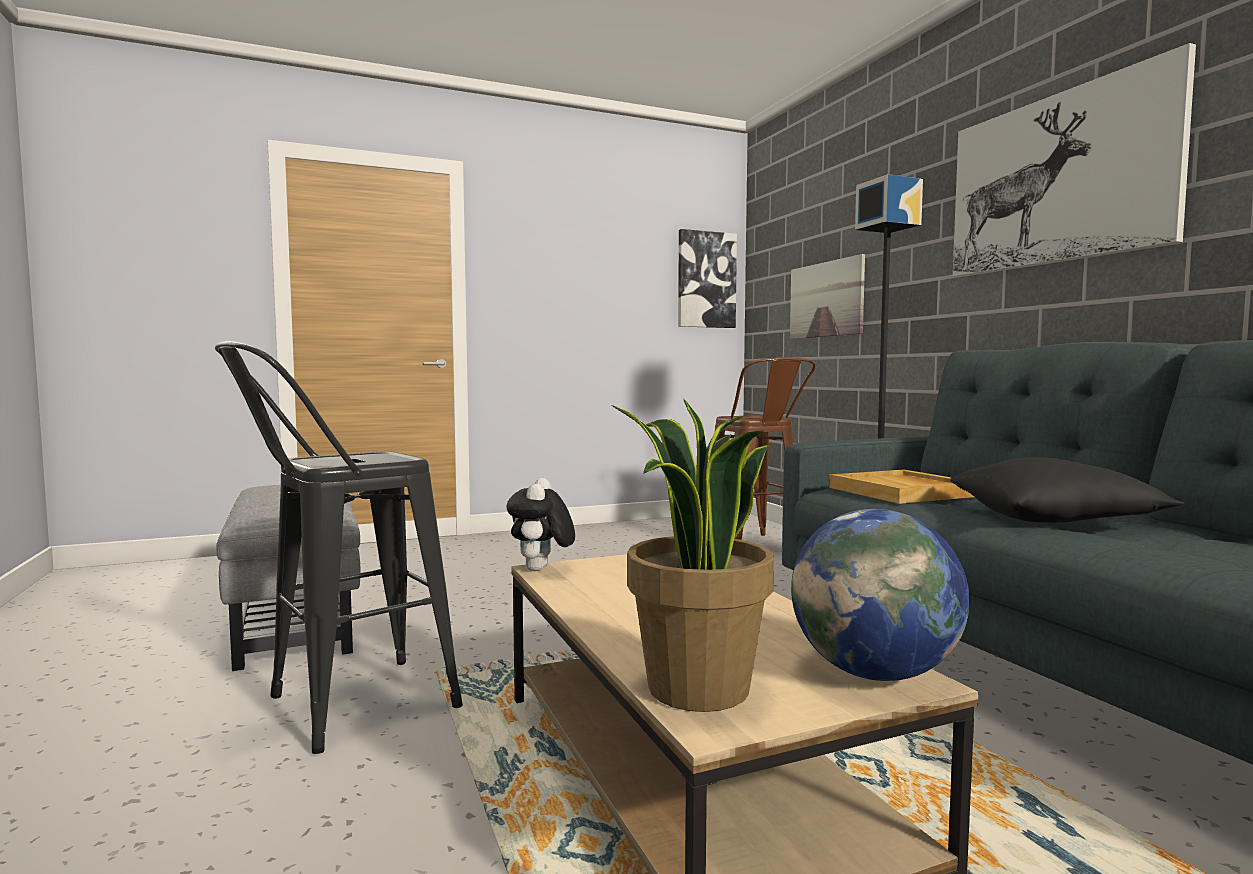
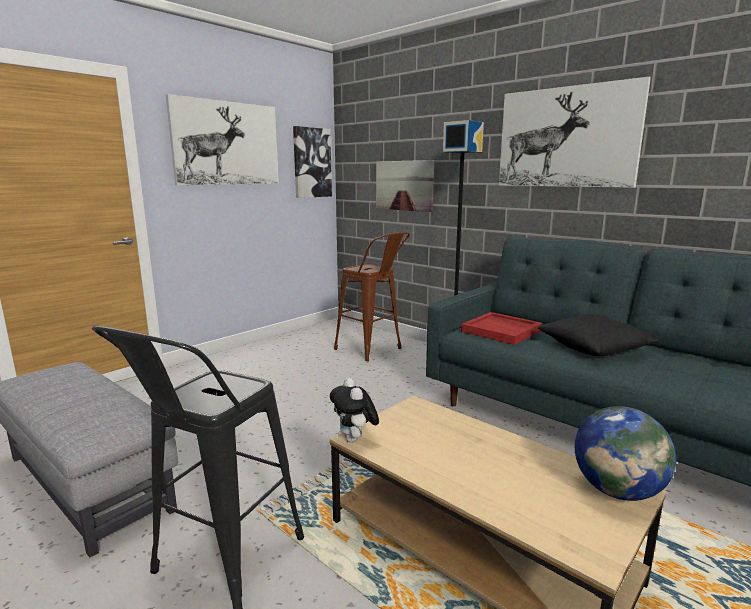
camera: 25 degrees left, 10 degrees up
(580, 251) = (226, 143): none -> picture
(696, 689) = (559, 533): potted plant -> none
(902, 492) = (502, 331): beige tray -> red tray

